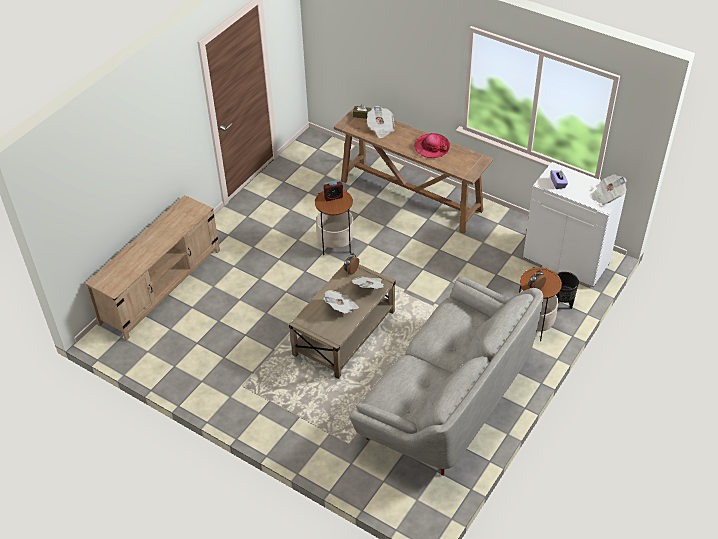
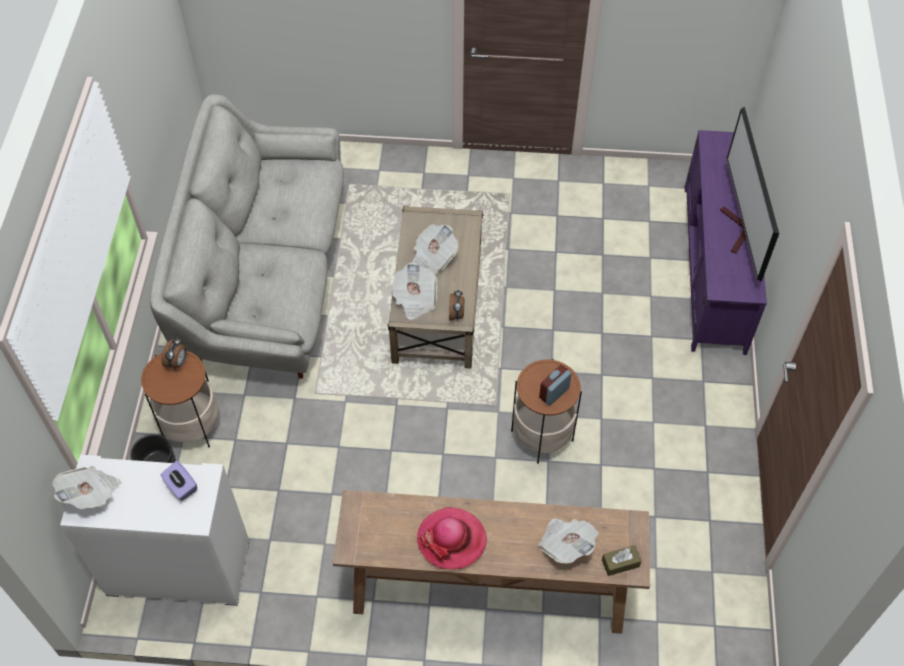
camera: 150 degrees right, 10 degrees up
(158, 232) = (739, 231): none -> television
(161, 286) = (714, 267): beige tv stand -> purple tv stand

